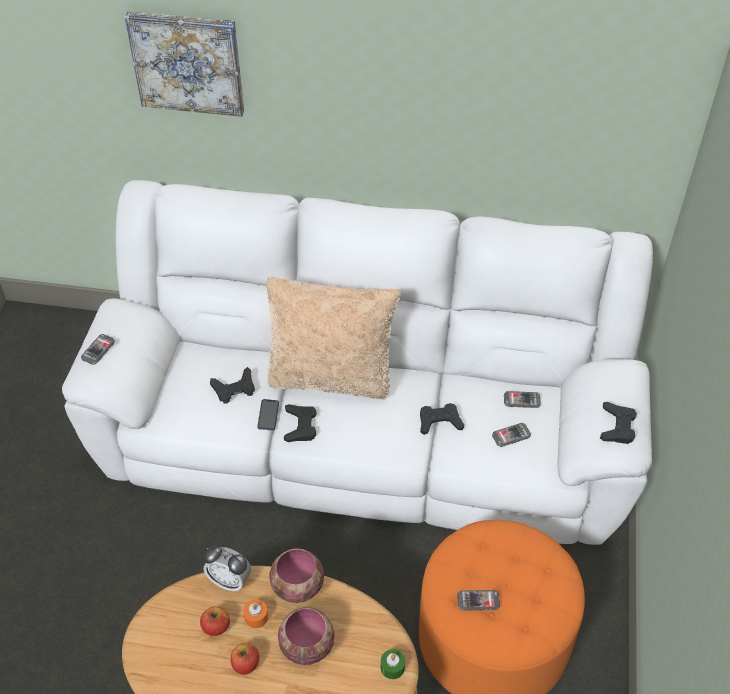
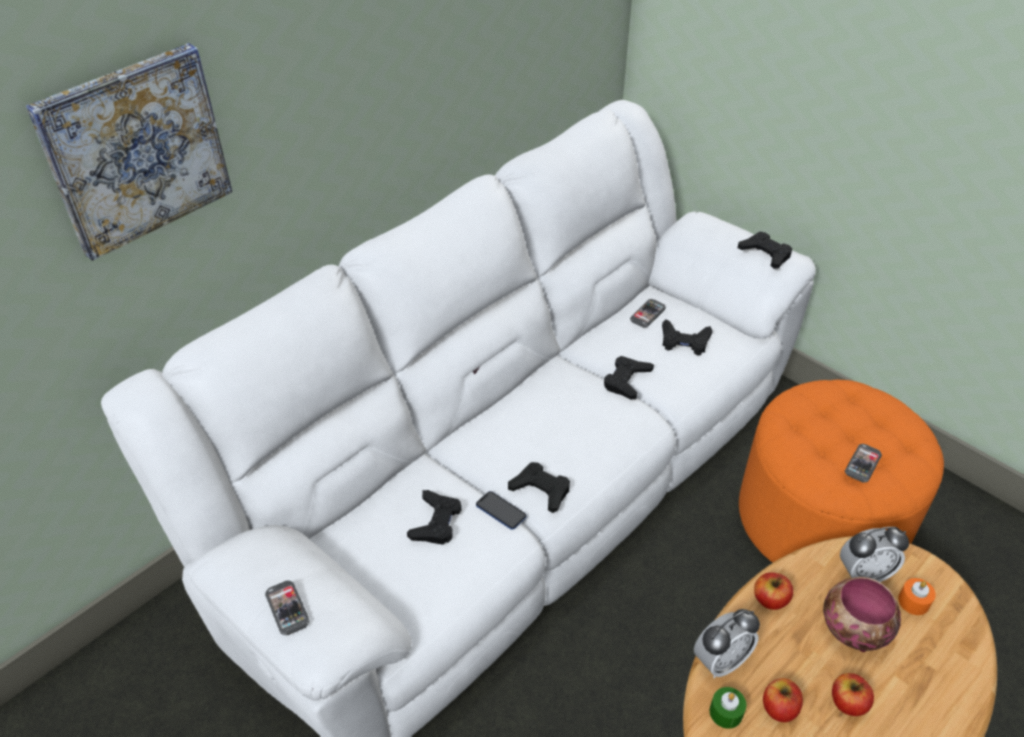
camera: 55 degrees left, 5 degrees down
(256, 617) = (788, 659): orange candle -> orange candle (913, 601)
(297, 588) = (770, 599): bowl -> apple
(332, 380) = (501, 433): beige pillow -> none
(361, 635) = (863, 574): none -> alarm clock
(392, 667) = (917, 567): green candle -> green candle (726, 712)
(511, 435) = (684, 341): phone -> black game controller

